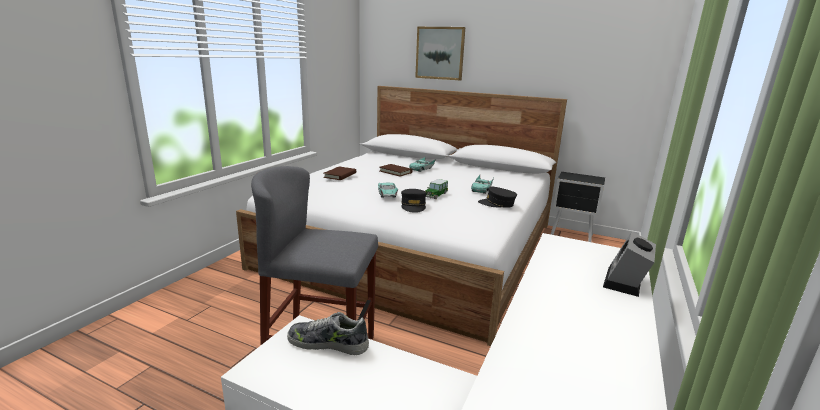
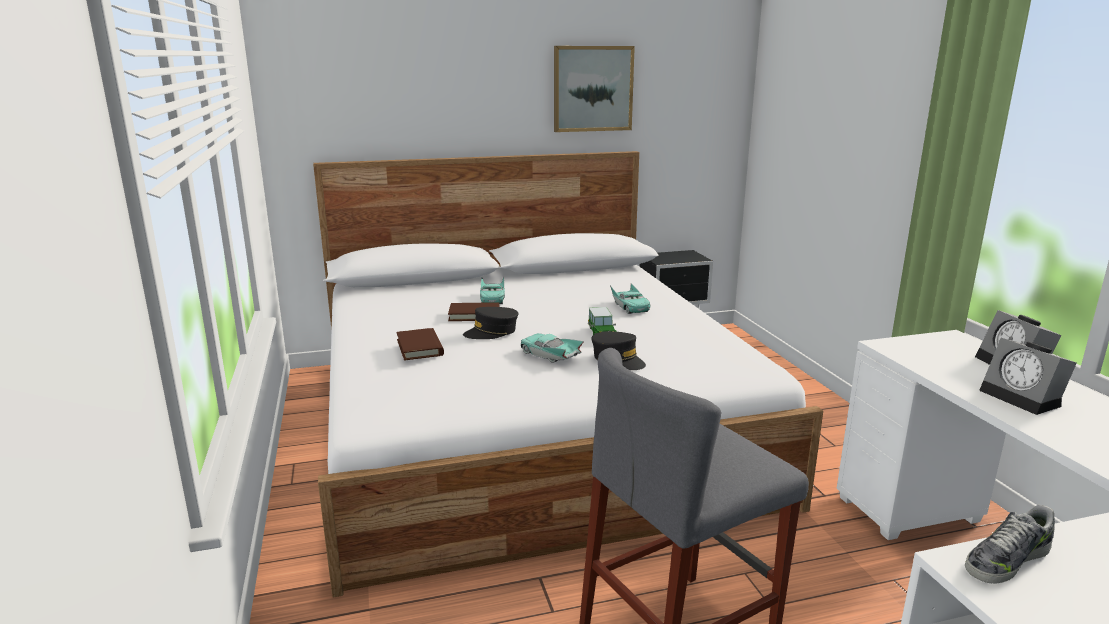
camera: 40 degrees left, 0 degrees up
(440, 53) = (429, 95): picture -> picture (592, 89)
(497, 204) = (688, 321): black cap -> black cap (491, 332)
(570, 296) = (1023, 398): none -> alarm clock

